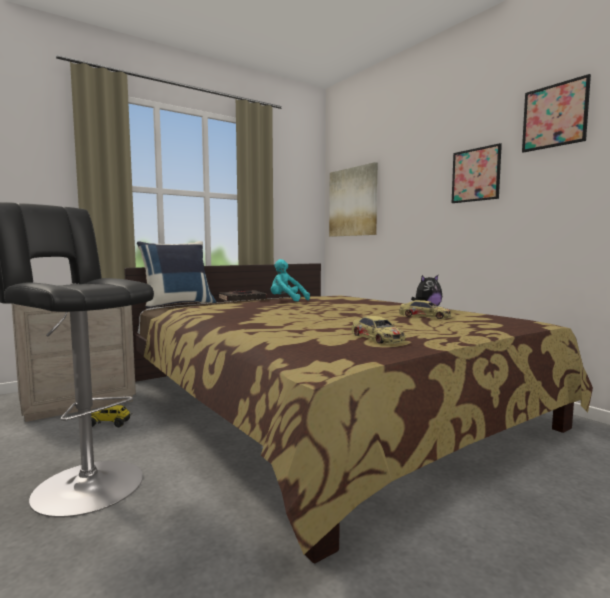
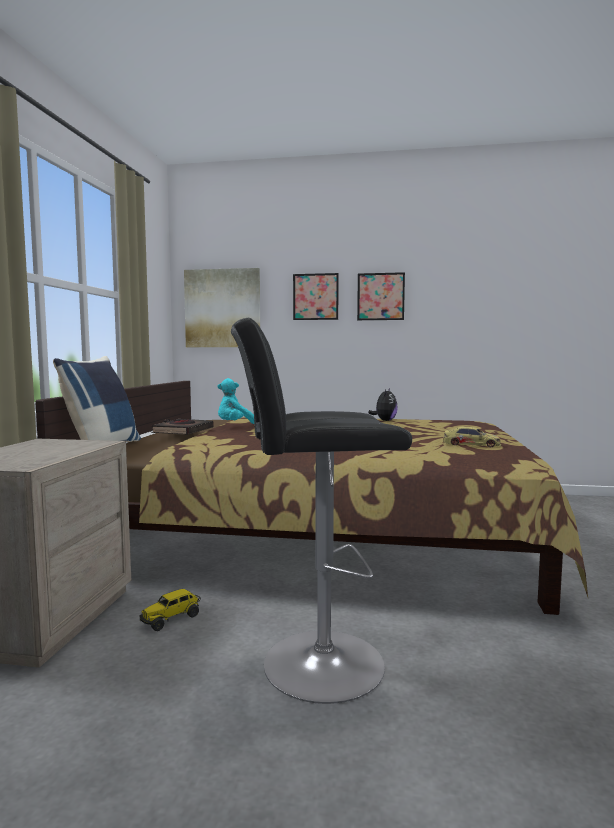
camera: 45 degrees left, 0 degrees up
(424, 316) = (414, 426): toy car -> none
(554, 116) = (449, 258): picture -> picture (315, 297)

